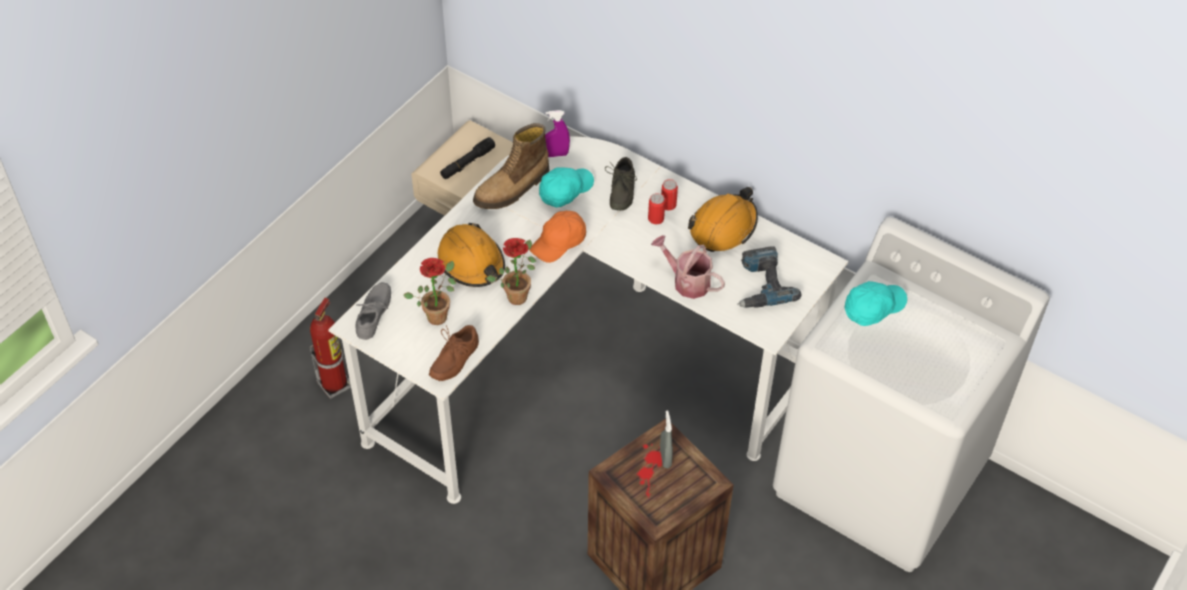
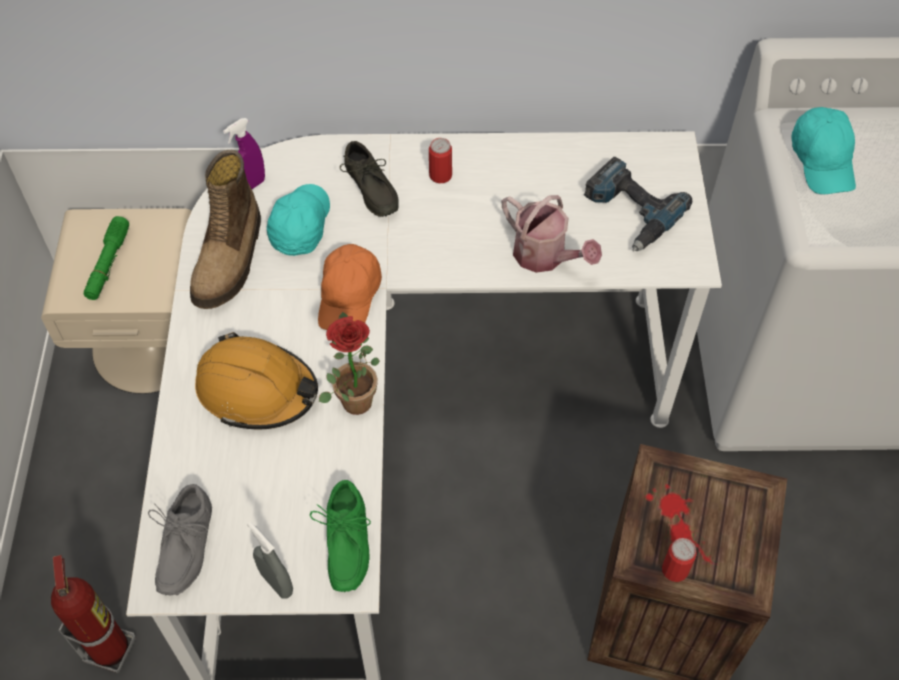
camera: 35 degrees left, 5 degrees up
(376, 315) = (182, 547): grey shoe -> grey shoe turned 150 degrees counterclockwise
(438, 313) = (269, 490): potted plant -> none
(452, 359) = (343, 544): brown shoe -> green shoe
(467, 163) = (108, 264): black flashlight -> green flashlight
(656, 219) = (441, 200): can -> can (675, 569)
(665, 458) = (685, 497): grey spray bottle -> grey spray bottle (276, 582)
(687, 281) = (545, 256): watering can -> watering can turned 135 degrees counterclockwise
(723, 227) = (527, 167): orange hard hat -> none
(873, 307) = (822, 161): turquoise cap -> turquoise cap turned 150 degrees clockwise

